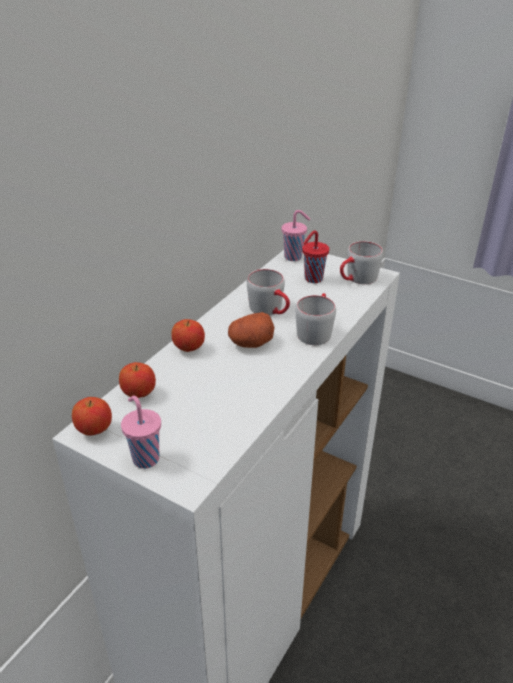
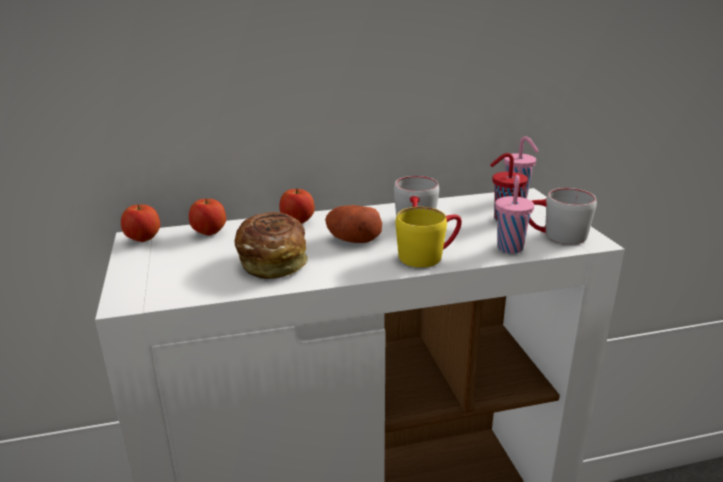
camera: 45 degrees right, 10 degrees down
(145, 458) = (136, 270): pink cup -> pink cup (510, 247)
(232, 390) = (273, 261): none -> bread
(315, 330) = (429, 255): grey mug -> yellow mug

